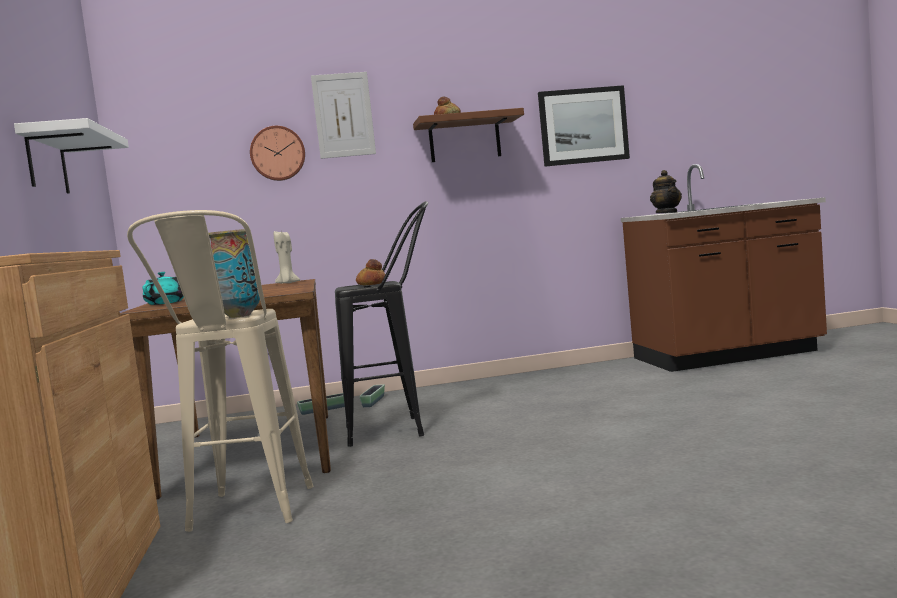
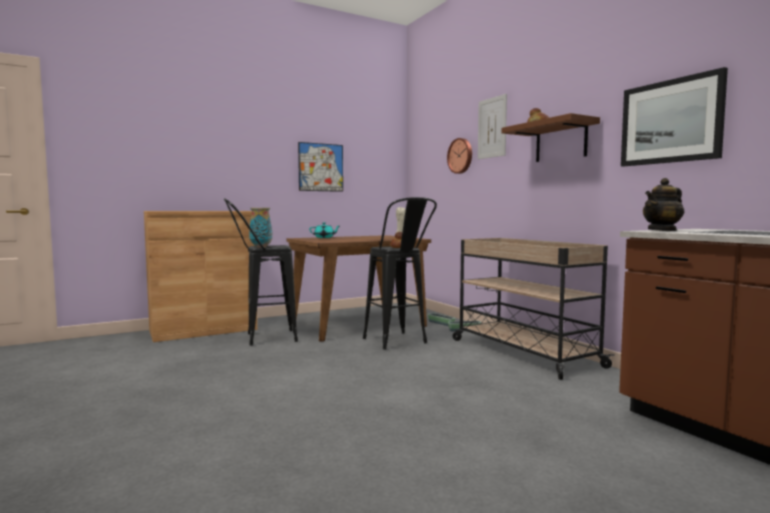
camera: 70 degrees right, 0 degrees up
(46, 162) = (321, 167): white shelf -> picture
(246, 517) = (262, 338): beige stool -> black stool
(492, 386) = (522, 352): none -> beige cart

